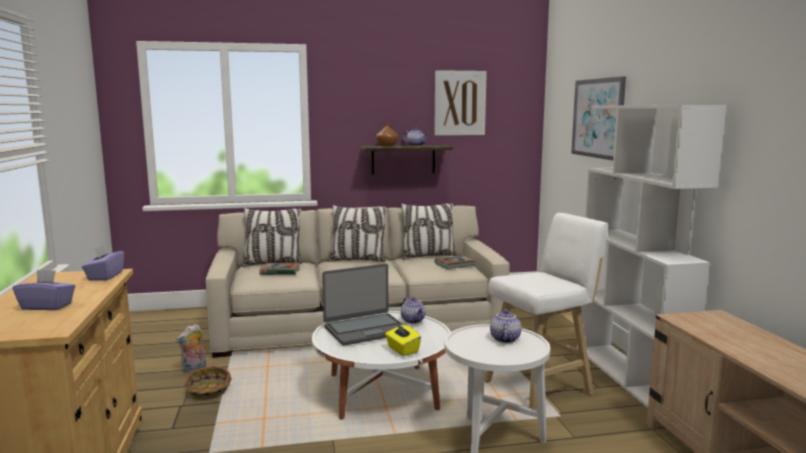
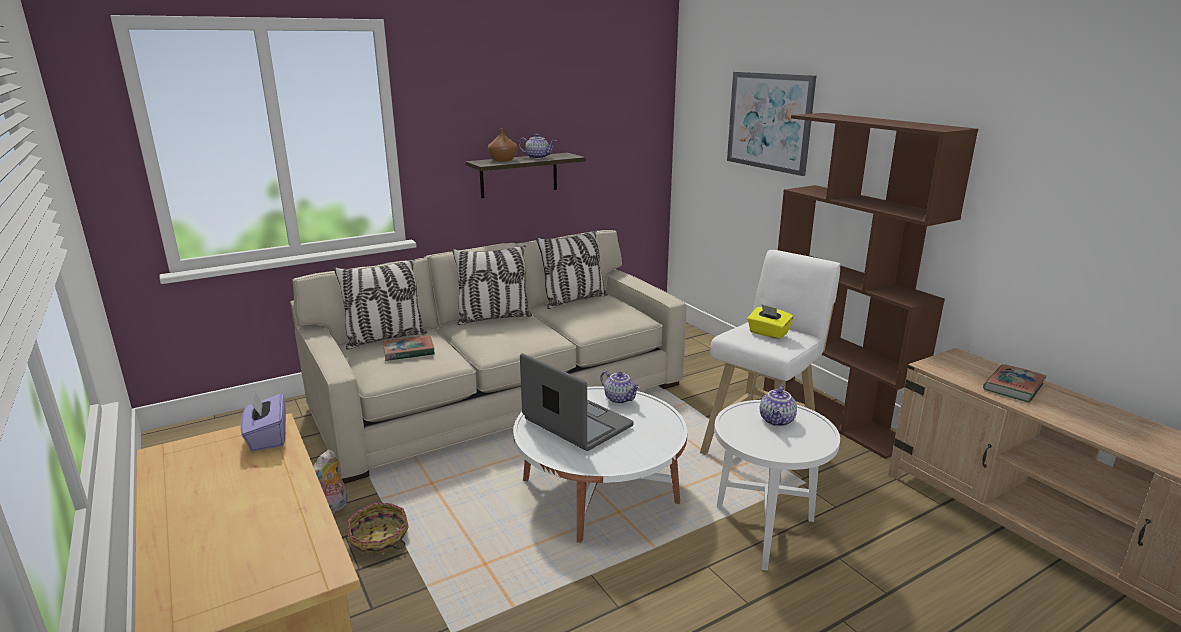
camera: 20 degrees left, 10 degrees up
(47, 306) = (249, 521): purple tissue box -> none
(366, 330) = (576, 423): laptop -> laptop turned 90 degrees counterclockwise
(402, 350) = (644, 446): yellow tissue box -> yellow tissue box (768, 333)
(455, 265) = (617, 310): book -> book (1013, 387)
(460, 103) = (583, 97): picture -> none
(504, 339) = (777, 421): teapot -> teapot turned 150 degrees counterclockwise
(630, 375) = (835, 416): white bookcase -> brown bookcase

